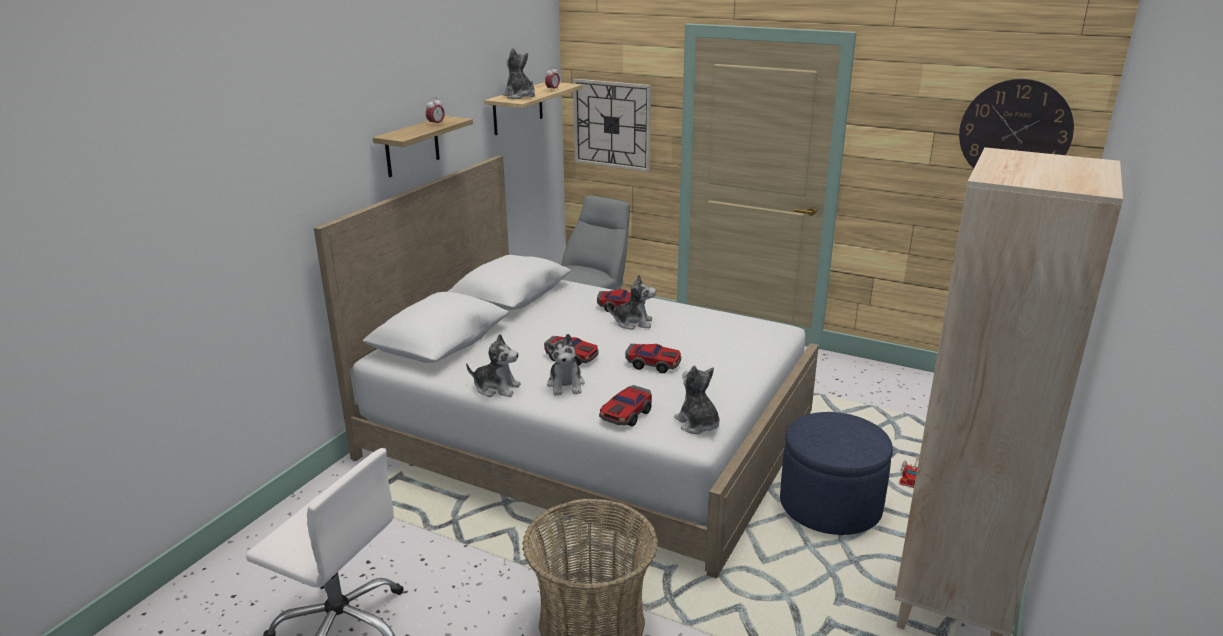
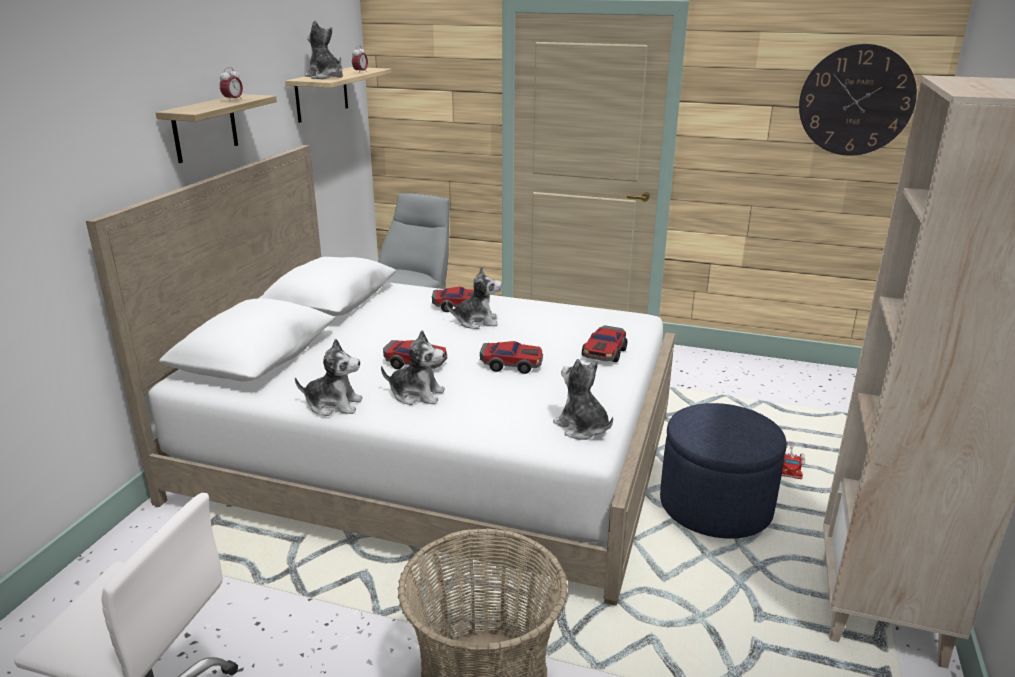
camera: 10 degrees left, 0 degrees up
(566, 384) = (417, 394): plush toy -> plush toy turned 60 degrees counterclockwise
(612, 124) = (424, 114): wall clock -> none
(626, 414) = (497, 423): toy car -> toy car (604, 352)

